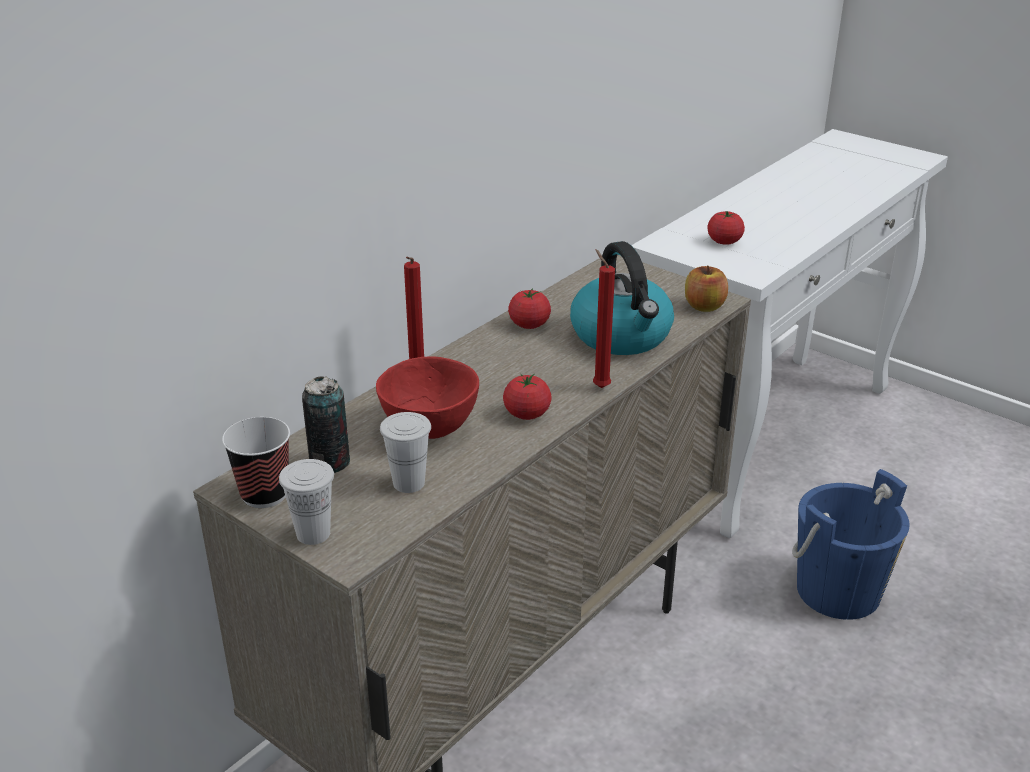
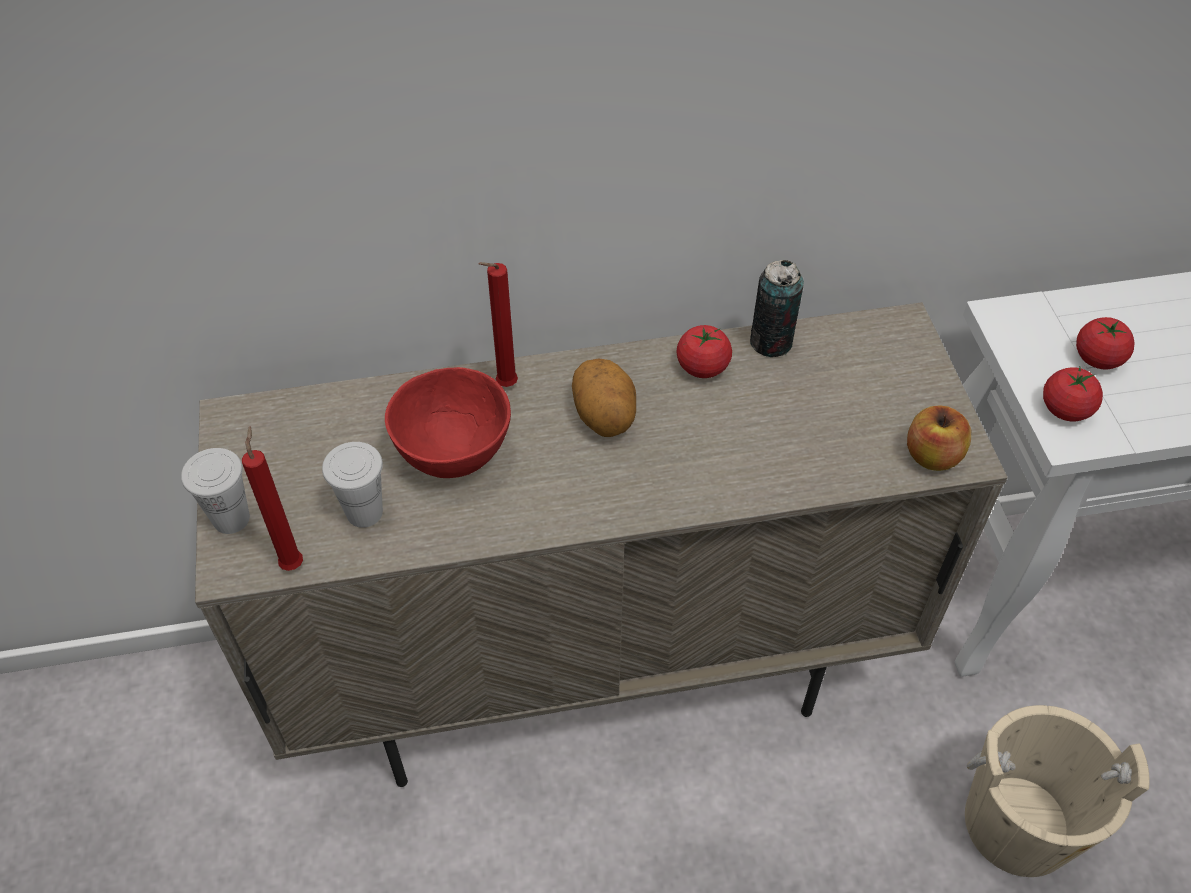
camera: 40 degrees right, 20 degrees up
(264, 494) = (243, 443): cup -> none
(330, 462) = (329, 439): can -> can (771, 342)
(502, 369) = (604, 416): none -> potato
(527, 414) = (562, 494): tomato -> tomato (1065, 409)
(599, 386) = (675, 503): red candle -> red candle (293, 562)
(622, 336) = (782, 445): kettle -> none
(838, 591) = (1018, 823): blue bucket -> beige bucket

